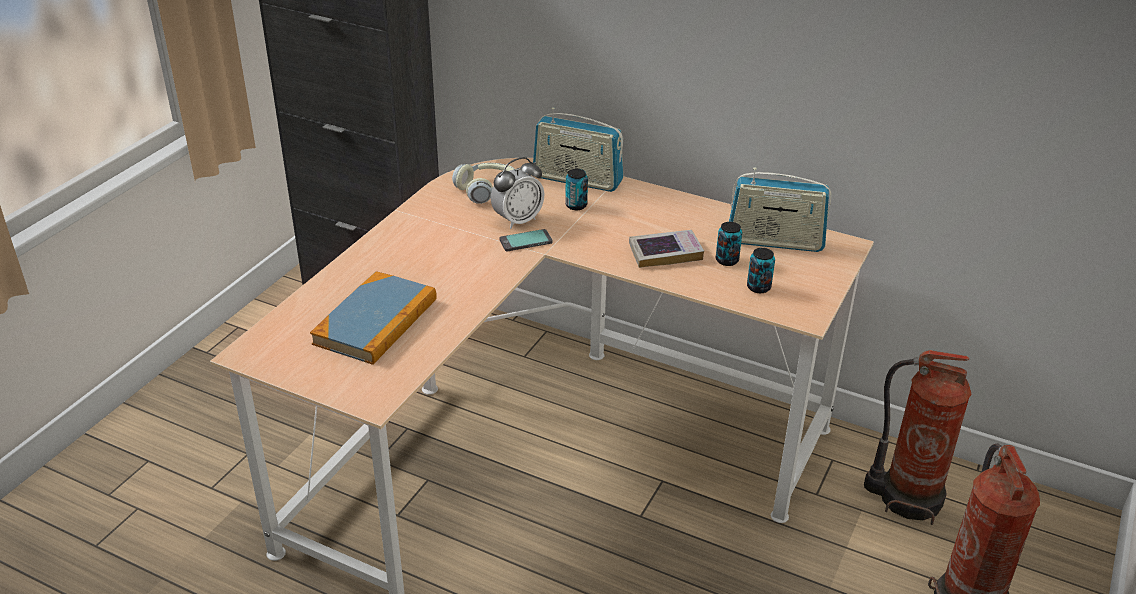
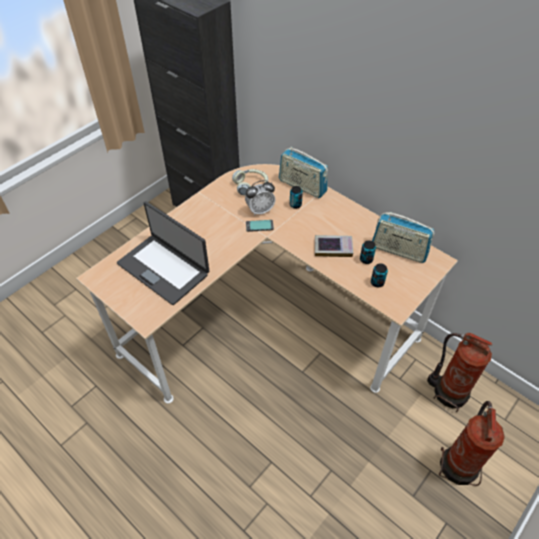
camera: 15 degrees right, 15 degrees up
(376, 322) = (164, 268): book -> laptop

